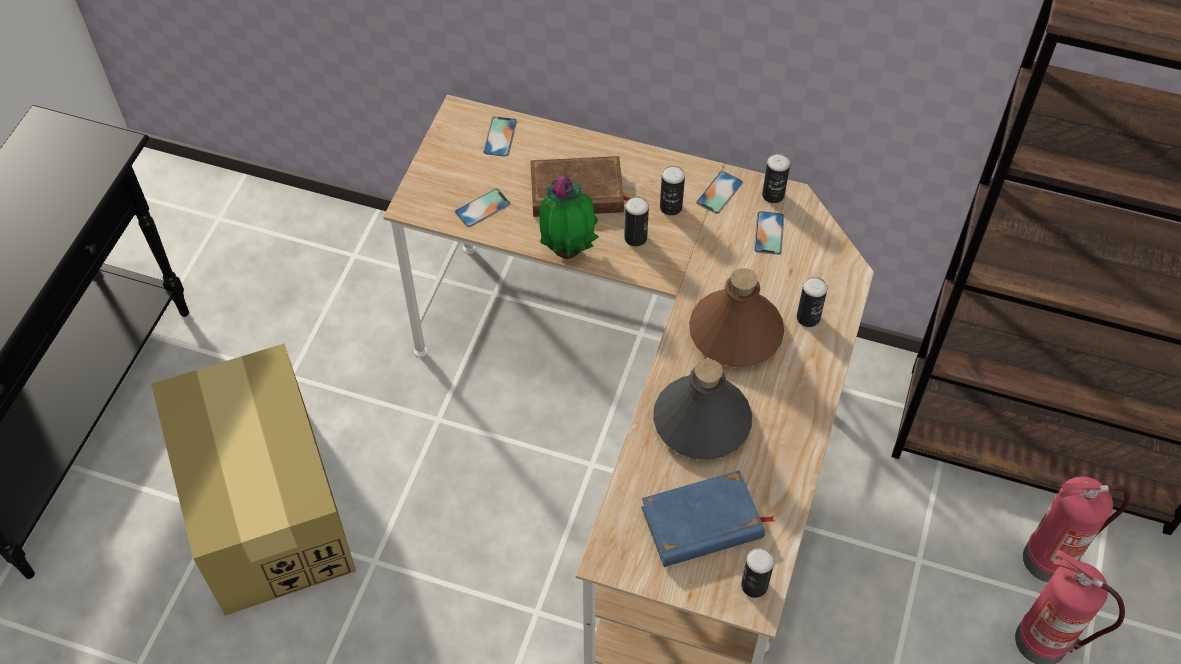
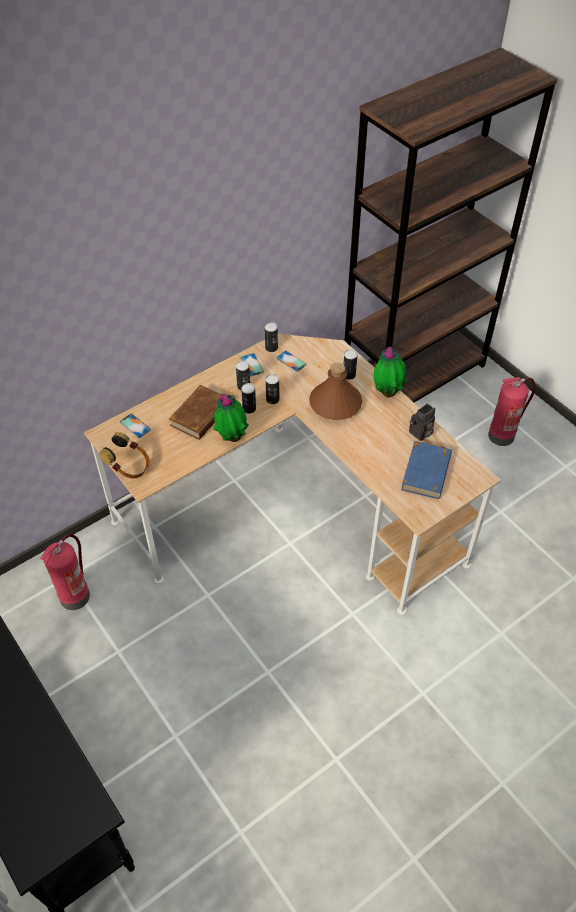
camera: 55 degrees left, 5 degrees down
(267, 508) = (193, 708): cardboard box -> none
(428, 173) = (129, 467): none -> headphones
(482, 208) = (173, 457): phone -> none
(701, 422) = (373, 443): grey bottle -> none
(754, 585) = (471, 472): can -> can (272, 399)
(773, 474) = (420, 433): none -> camera
(818, 386) = (387, 392): none -> potted plant
(1050, 558) = (467, 408): fire extinguisher -> fire extinguisher (75, 595)

